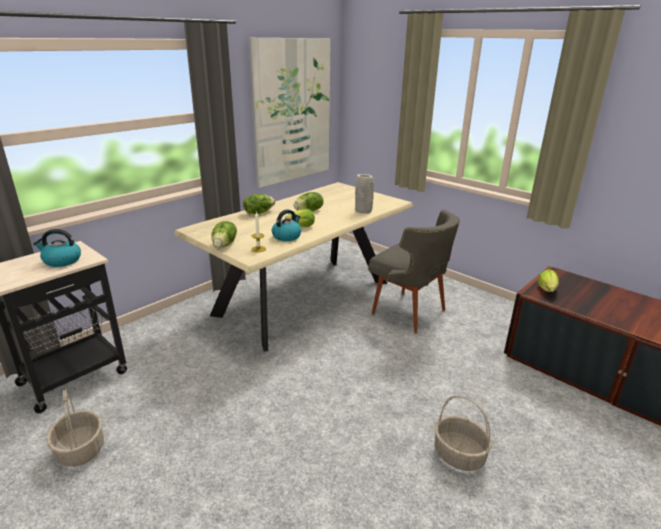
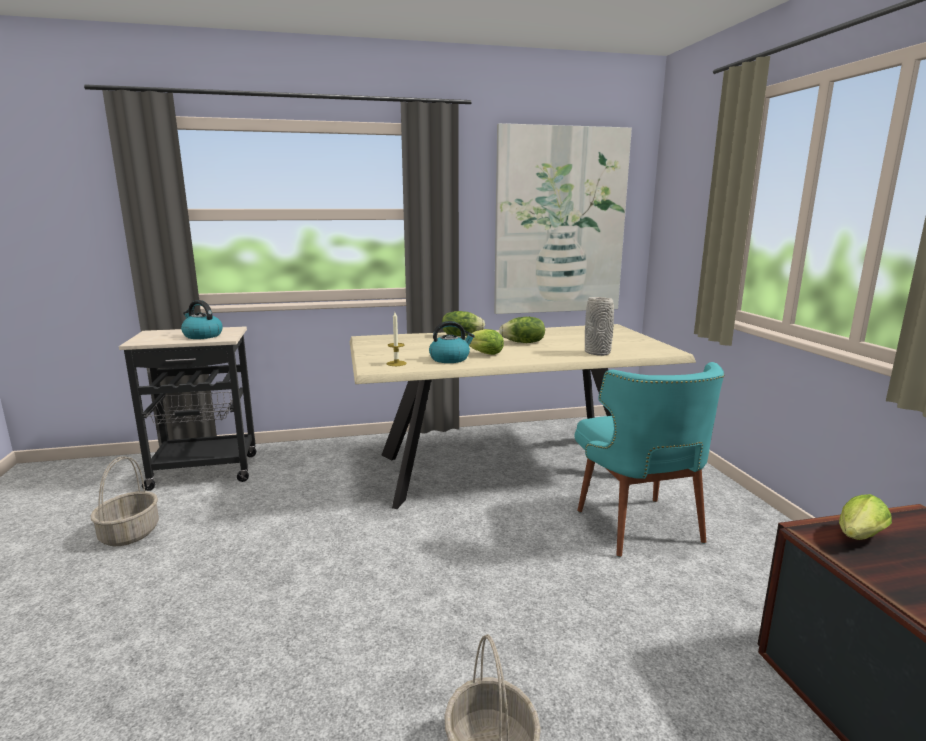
camera: 35 degrees right, 10 degrees down
(225, 245) = (370, 354): lettuce -> none
(408, 312) = (638, 526): grey chair -> turquoise chair

